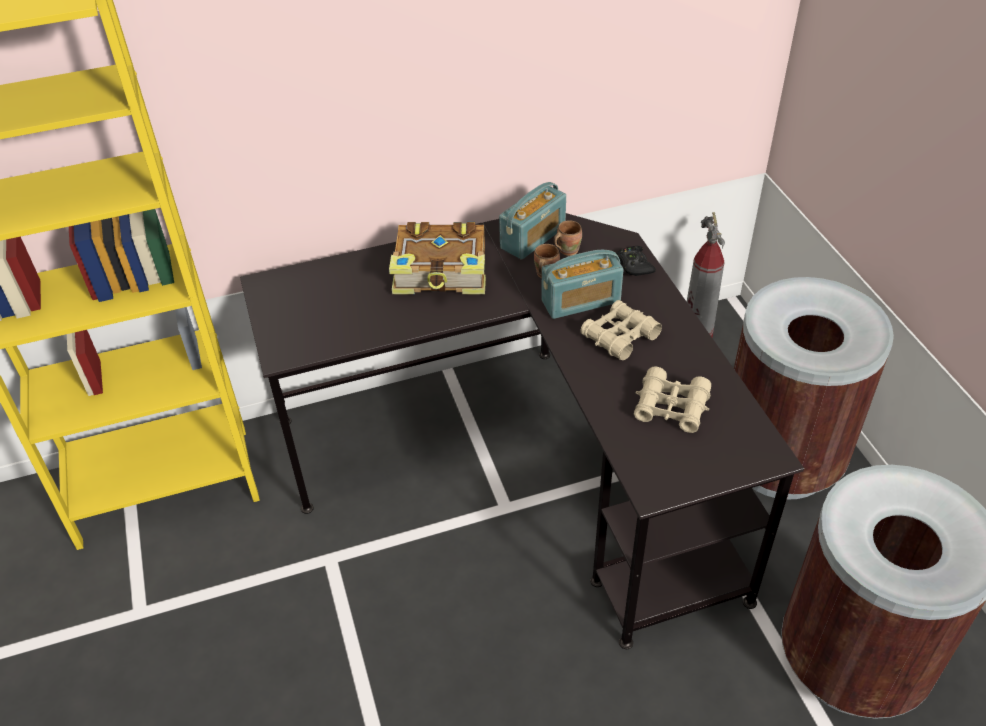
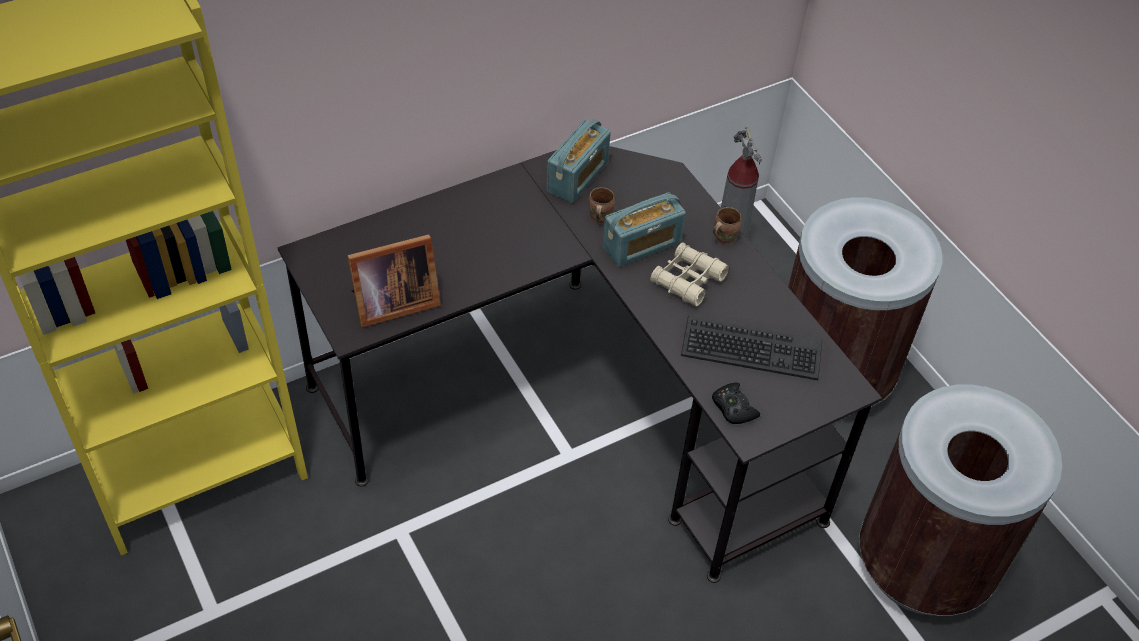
camera: 15 degrees left, 5 degrees up
(327, 332) = (391, 303): none -> picture frame
(442, 272) = (493, 224): book -> none
(566, 250) = (615, 188): brown mug -> brown mug (723, 236)
(634, 265) = (686, 200): black game controller -> black game controller (733, 408)
(671, 407) = (751, 350): beige binoculars -> keyboard

